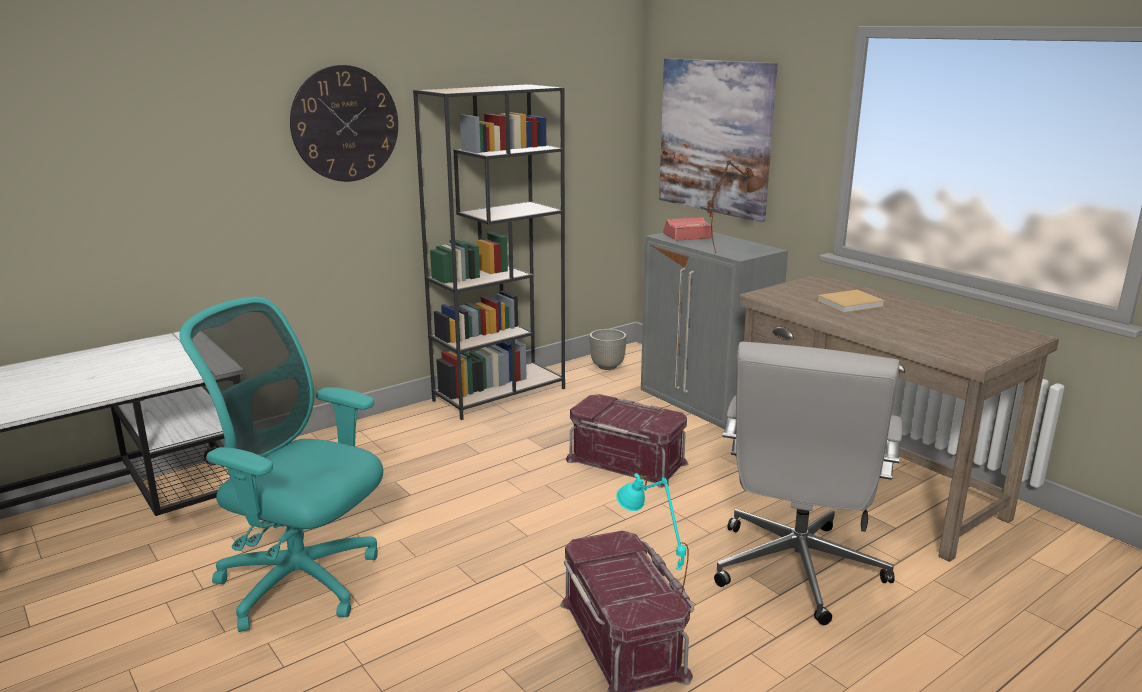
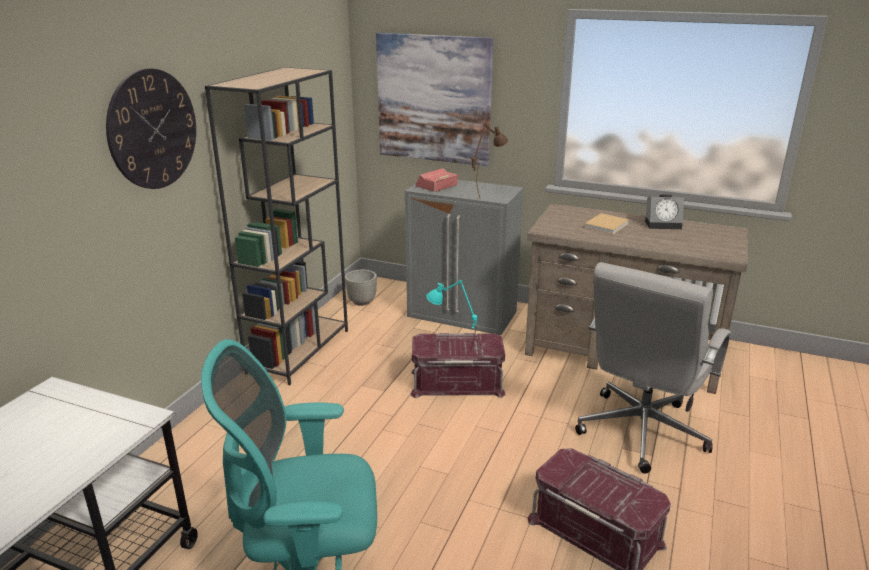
camera: 30 degrees left, 5 degrees up
(648, 597) = (635, 497): turquoise table lamp -> turquoise table lamp (451, 352)
(797, 566) = (642, 429): grey office chair -> grey office chair turned 45 degrees clockwise
(933, 314) = (663, 224): none -> alarm clock

